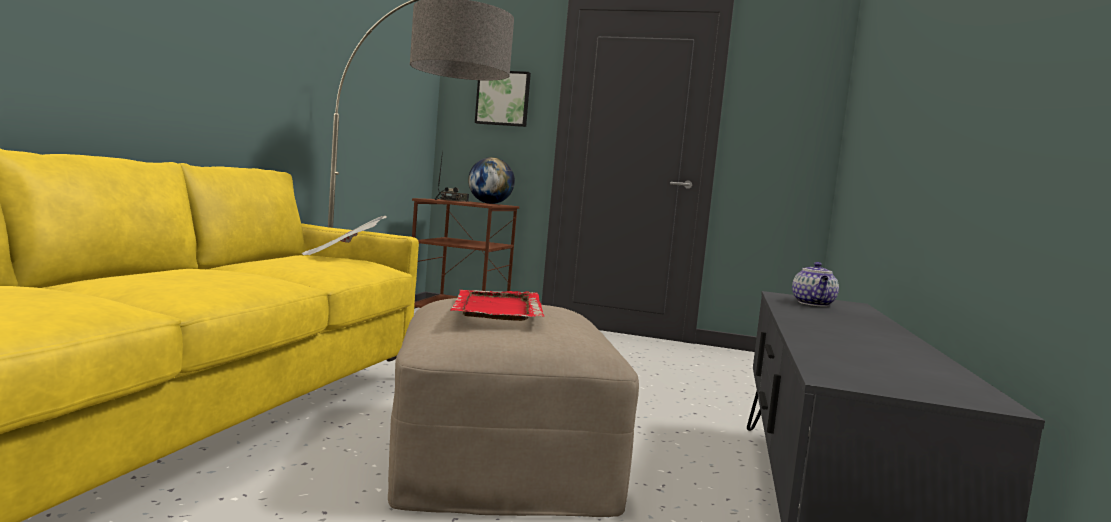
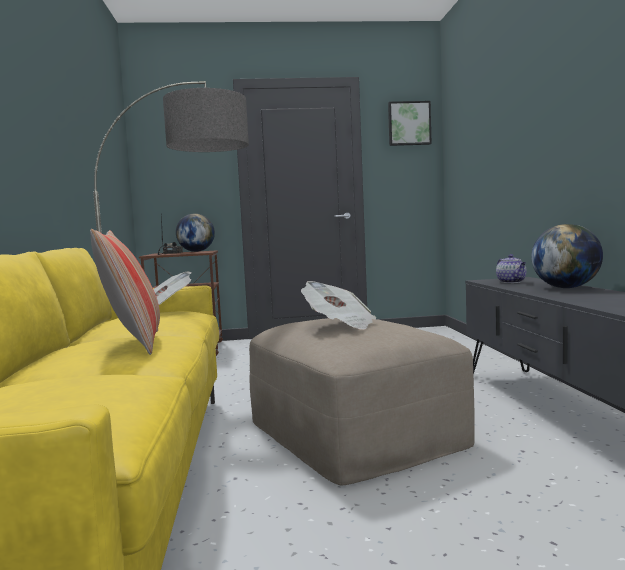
camera: 20 degrees left, 0 degrees up
(218, 277) = (134, 343): none -> pillow
(497, 309) = (340, 324): red tray -> newspaper
(503, 98) = (189, 164): picture -> picture (409, 123)
(861, 324) = (566, 288): none -> globe

